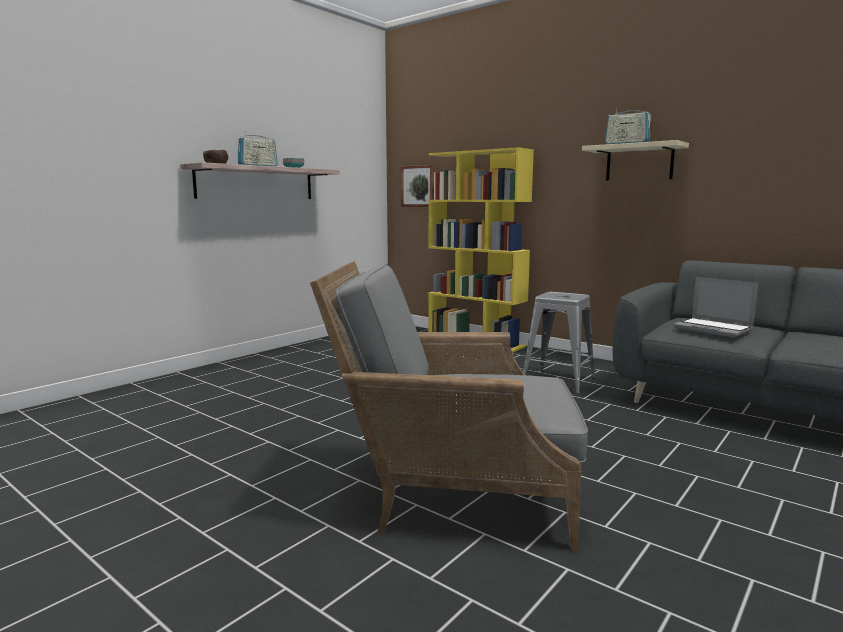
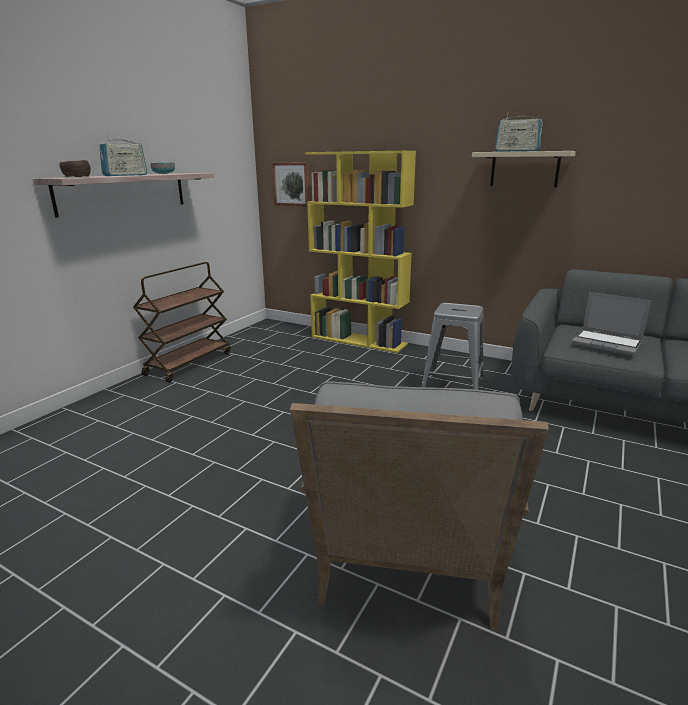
camera: 10 degrees left, 10 degrees up
(300, 349) = (189, 363): none -> brown cart
(453, 493) = (408, 561): grey armchair -> grey armchair turned 75 degrees counterclockwise

